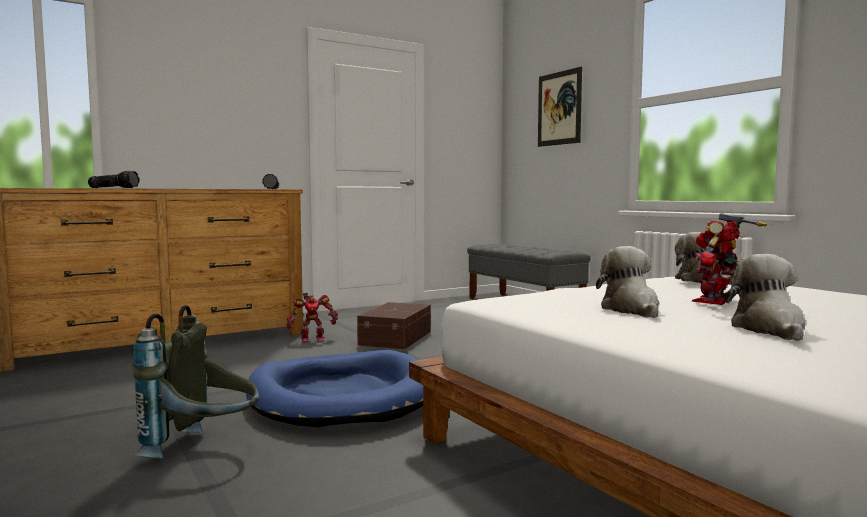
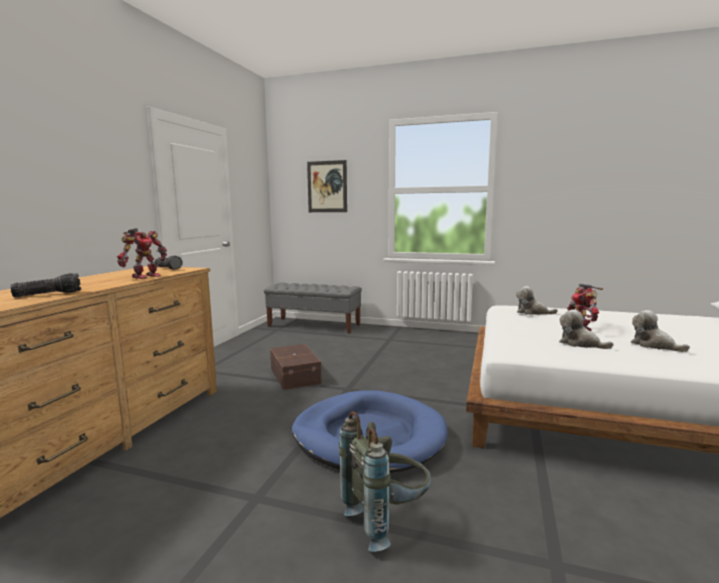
camera: 40 degrees left, 5 degrees up
(312, 339) = (236, 394): toy robot -> toy robot (145, 276)

